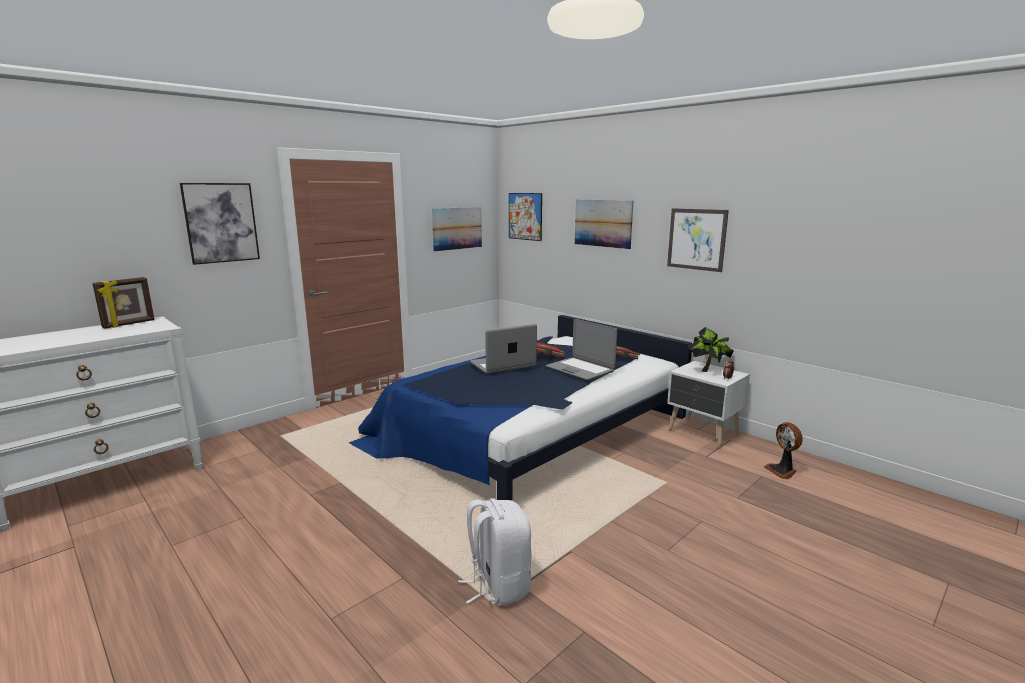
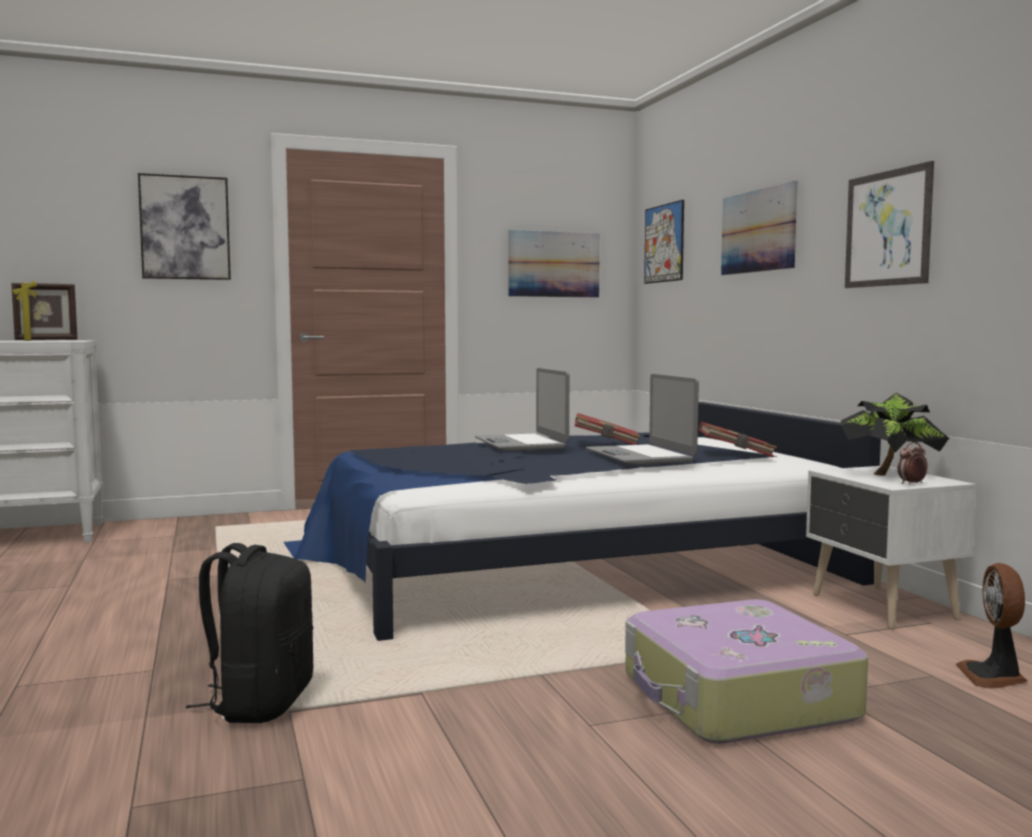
camera: 25 degrees right, 10 degrees down
(498, 585) = (260, 703): white backpack -> black backpack
(503, 365) = (521, 444): laptop -> laptop turned 105 degrees counterclockwise
(707, 512) = (736, 698): none -> suitcase

